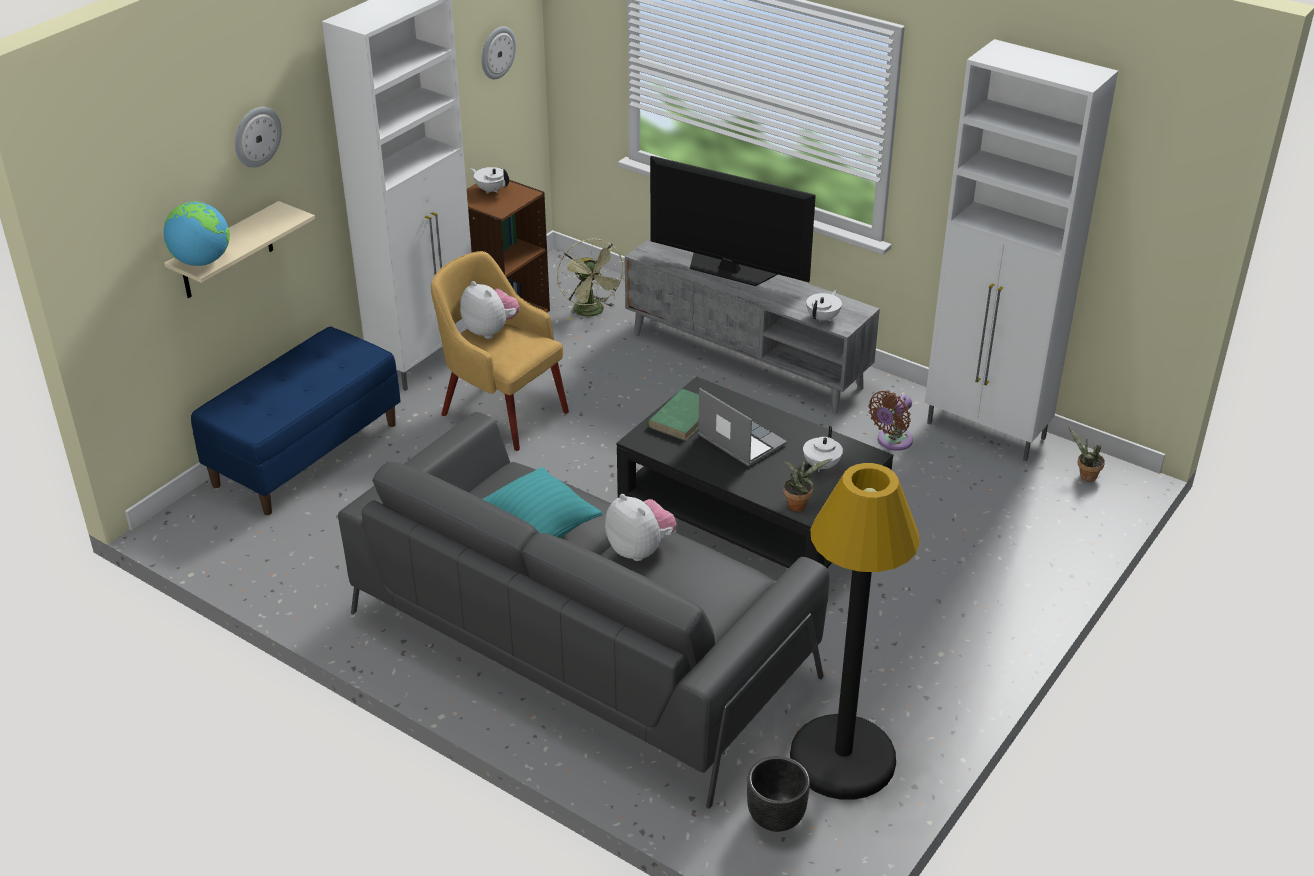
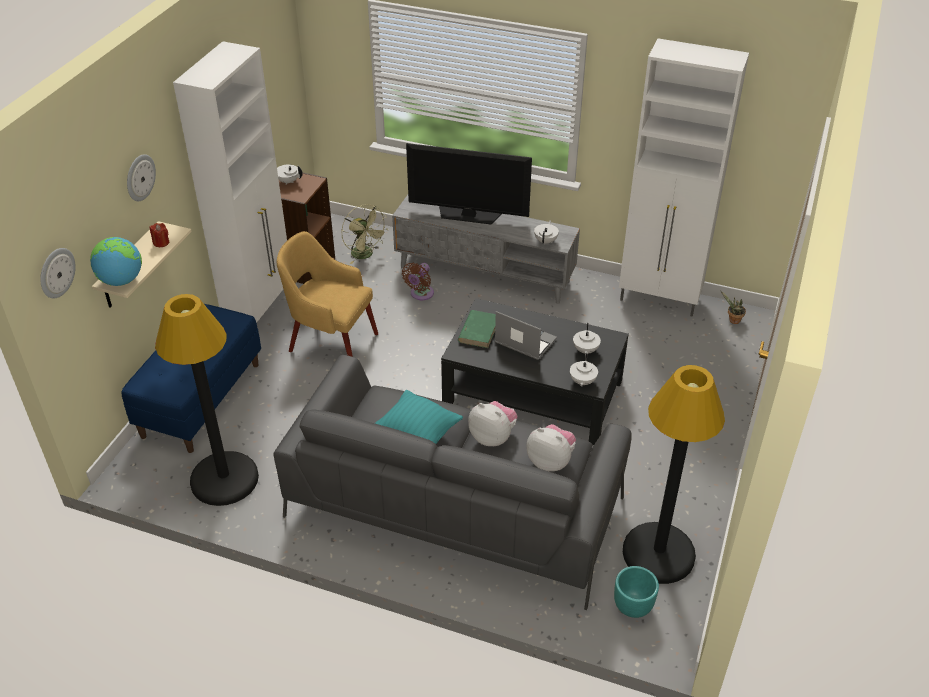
camera: 15 degrees left, 5 degrees up
(270, 225) = (161, 242): none -> red candle
(296, 554) = (224, 479): none -> black floor lamp
(491, 331) = (318, 287): plush toy -> plush toy (550, 461)
(497, 52) = (277, 80): wall clock -> wall clock (56, 272)
(775, 819) = (632, 607): black planter -> turquoise planter
(798, 504) = (582, 382): potted plant -> white teapot
(892, 441) = (602, 317): brown fan -> brown fan (420, 294)

